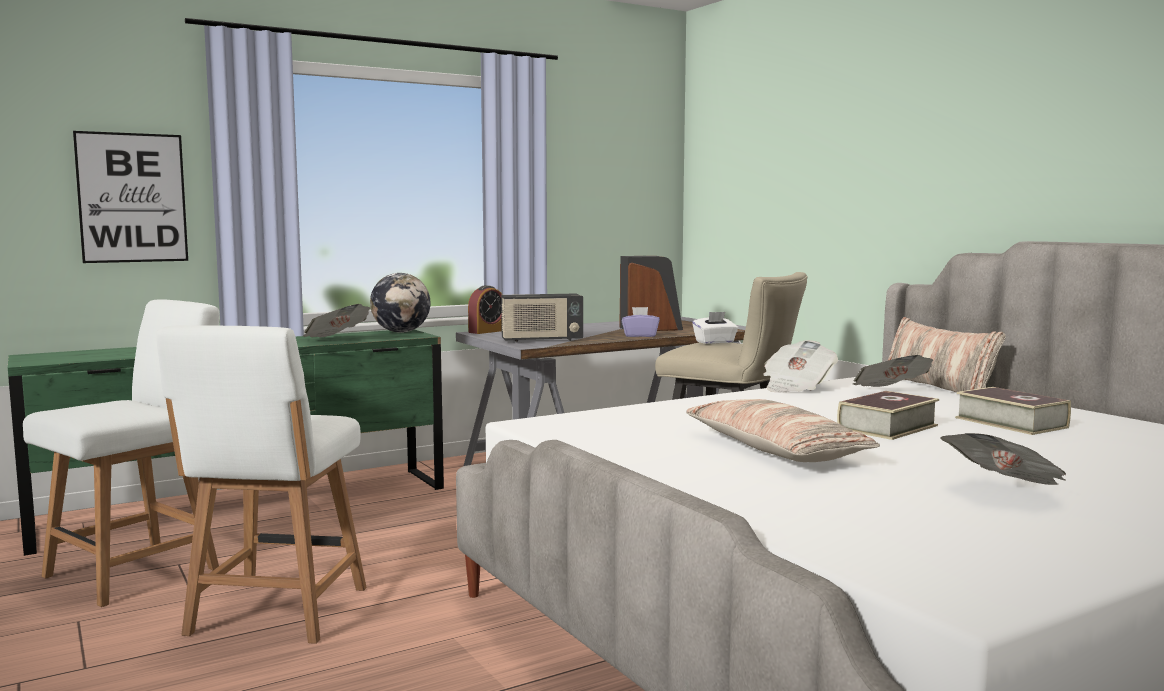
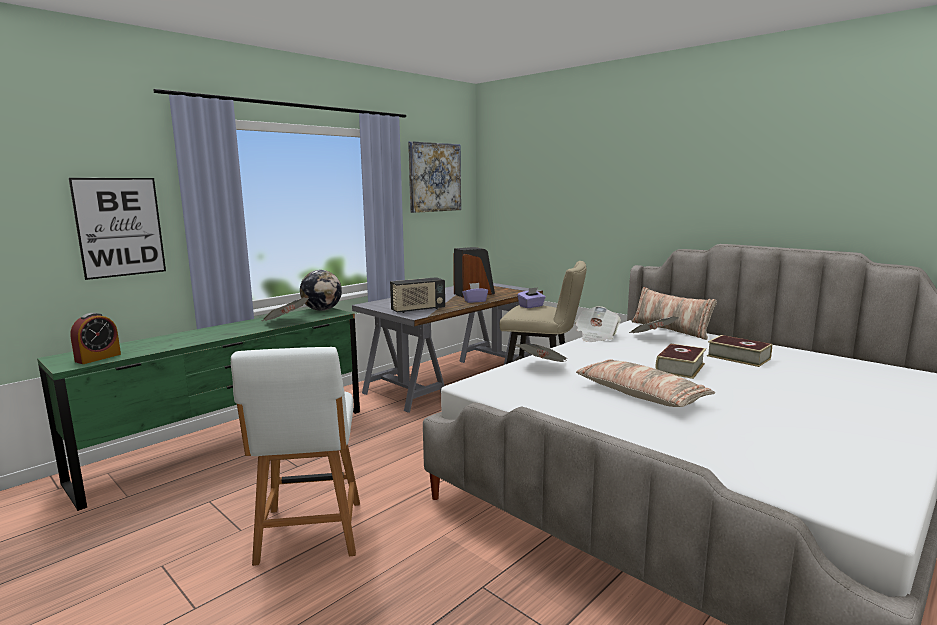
camera: 15 degrees left, 5 degrees up
(138, 570) = (181, 511): white chair -> none
(487, 331) = (372, 303): alarm clock -> alarm clock (98, 358)
(609, 152) = (434, 177): none -> picture
(715, 342) = (531, 306): white tissue box -> purple tissue box
(1005, 492) = (795, 417): newspaper -> newspaper (543, 367)

